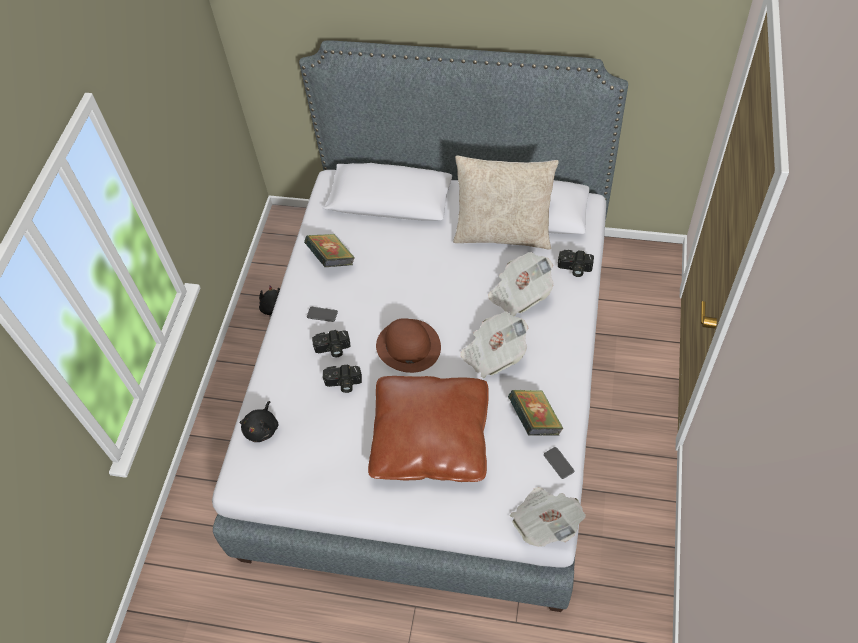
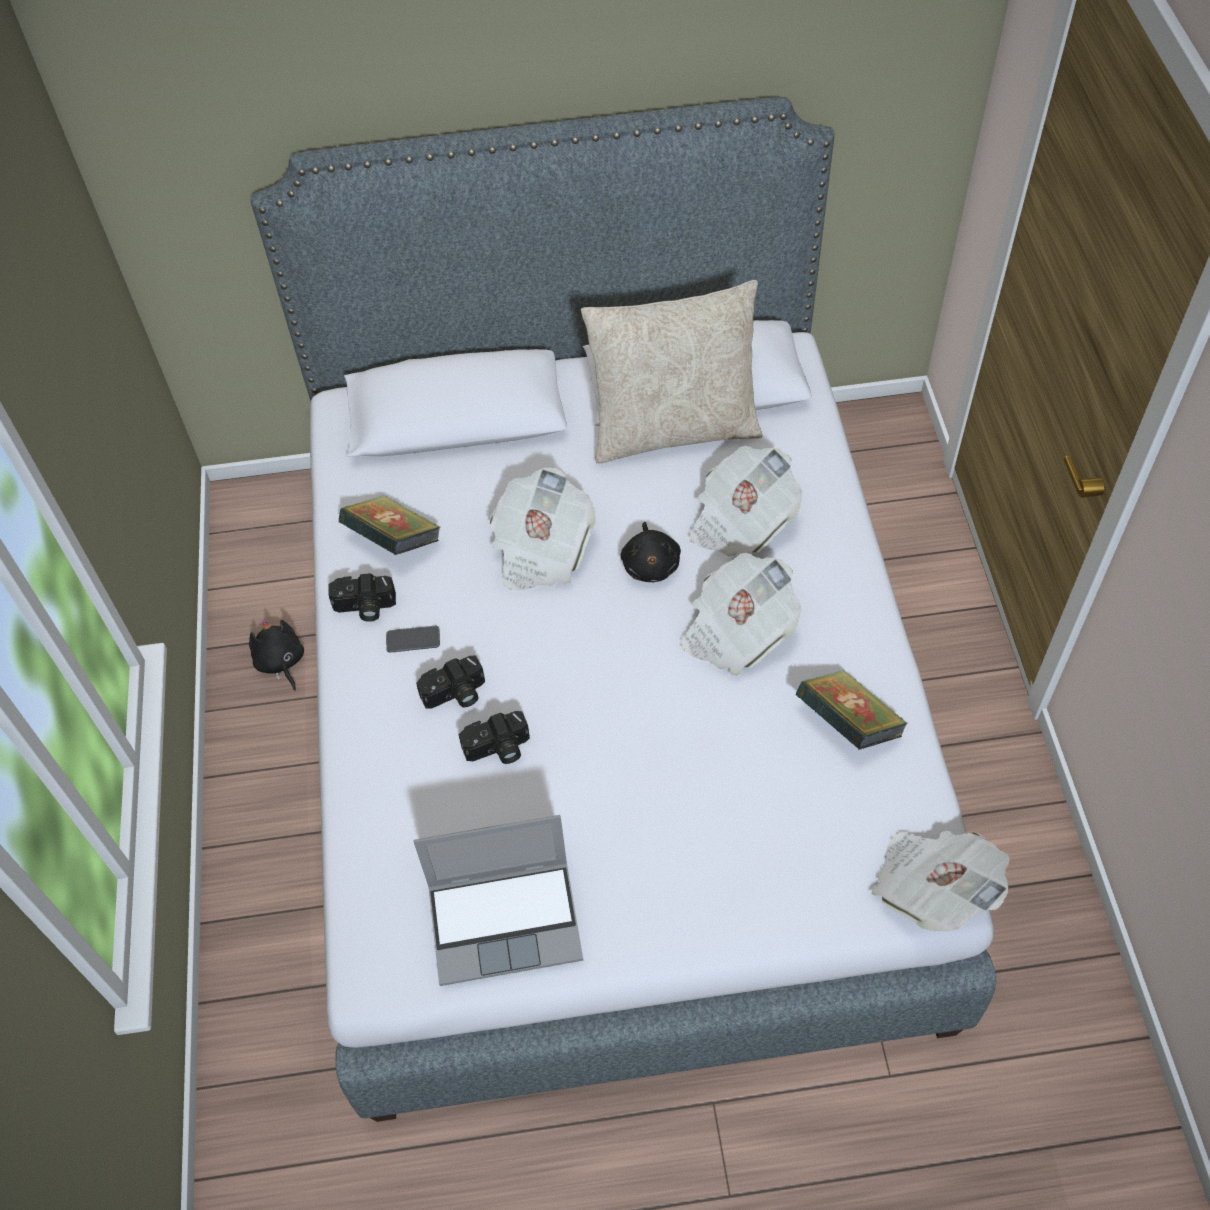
camera: 20 degrees left, 0 degrees up
(262, 428) = (380, 867): black plush toy -> black plush toy (651, 564)
(314, 473) = (507, 920): none -> laptop
(406, 283) = (541, 550): none -> newspaper
(408, 346) = (586, 655): brown hat -> none
(430, 438) = (686, 802): brown pillow -> none
(558, 463) = (914, 783): phone -> none
(574, 269) = (813, 460): camera -> camera (364, 608)

